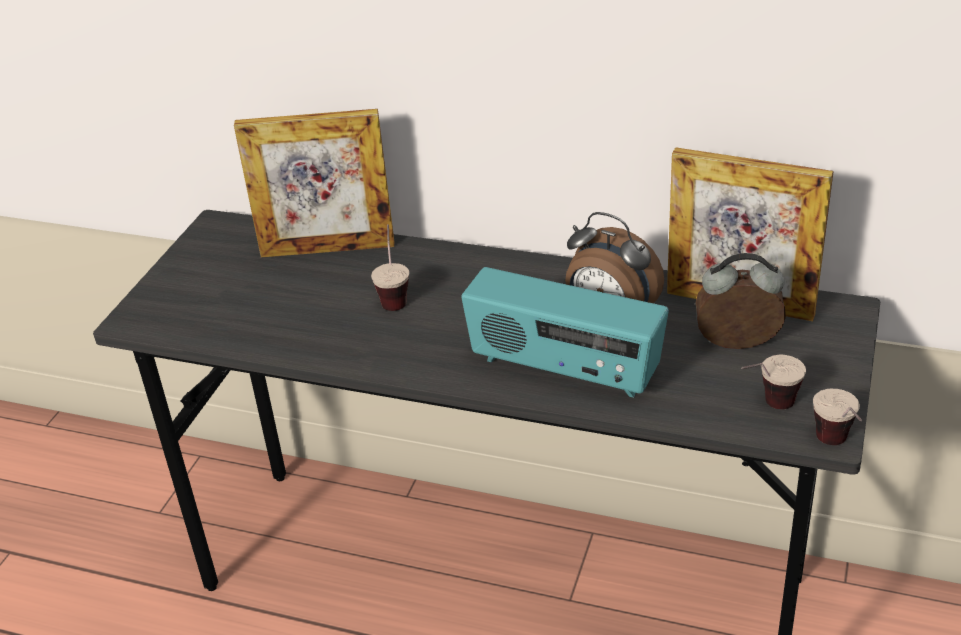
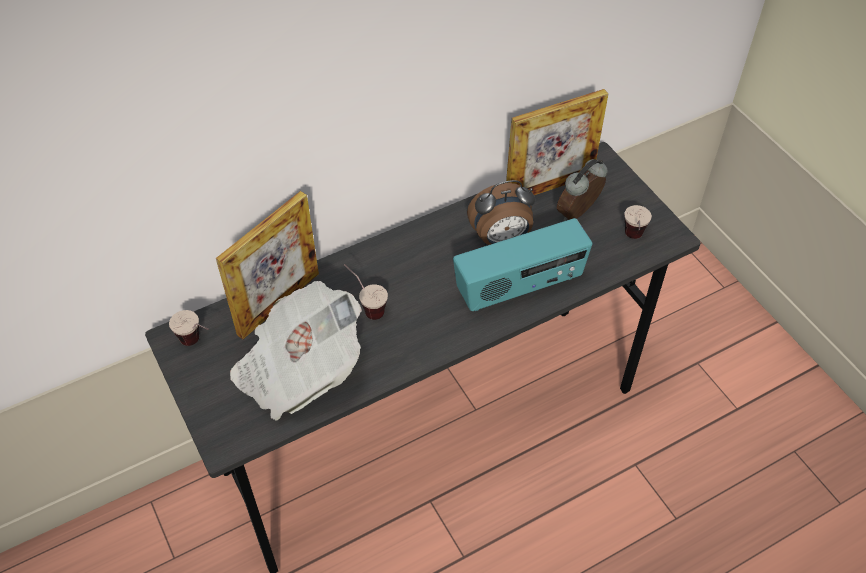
camera: 50 degrees left, 15 degrees up
(266, 306) = (298, 369): none -> newspaper
(837, 448) = (685, 241): cup -> cup (198, 344)

